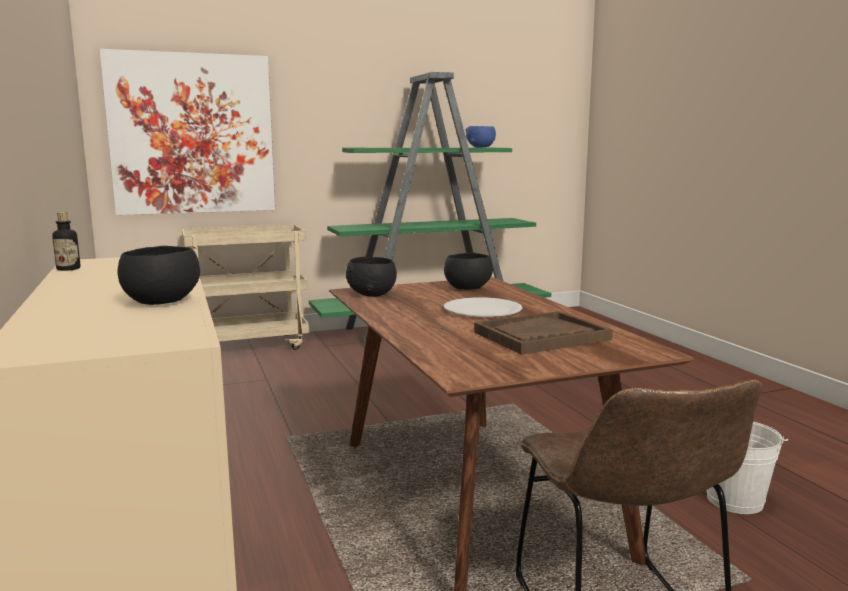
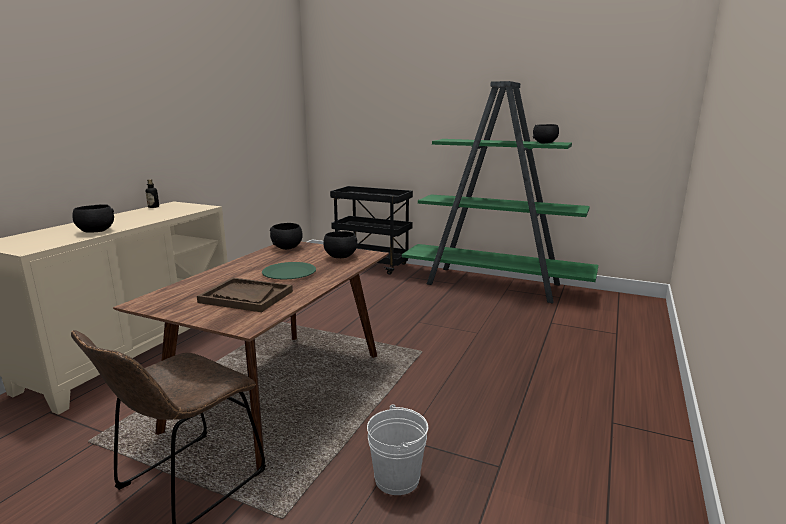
camera: 45 degrees right, 5 degrees up
(192, 134) = (358, 127): picture -> none
(250, 346) = (373, 265): beige cart -> black cart
(481, 147) = (545, 143): blue bowl -> black bowl
(483, 310) = (289, 272): white plate -> green plate

